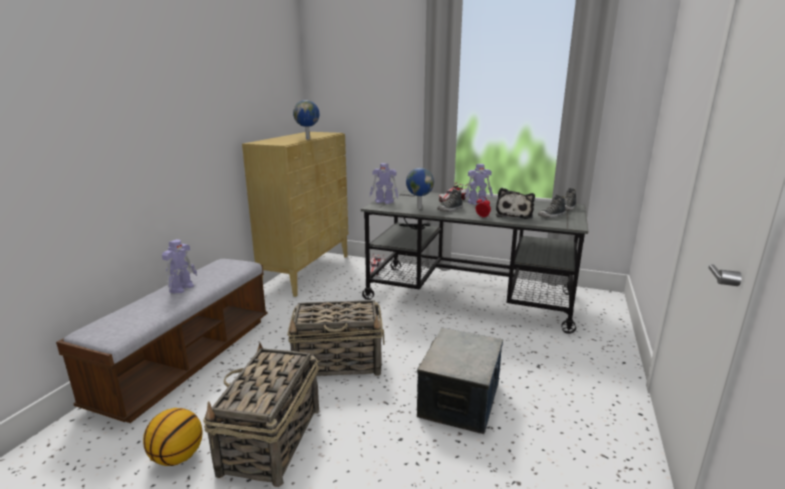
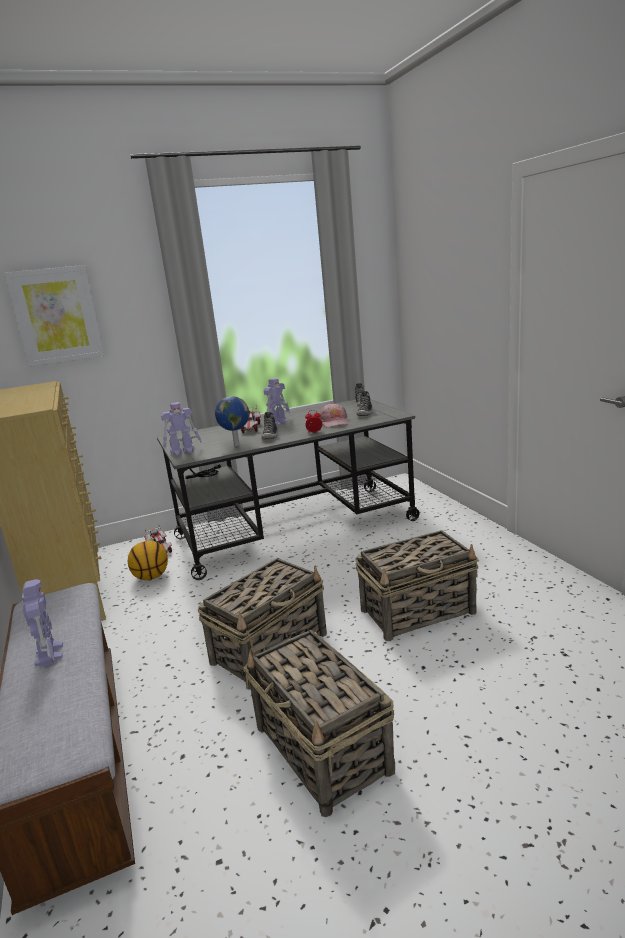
camera: 40 degrees left, 0 degrees up
(178, 457) = (254, 839): basketball -> basketball (151, 577)
(308, 139) = (47, 396): globe -> none
(352, 87) = (56, 316): none -> picture
(460, 400) = (419, 611): storage box -> basket
(514, 215) = (335, 422): plush toy -> pink cap

